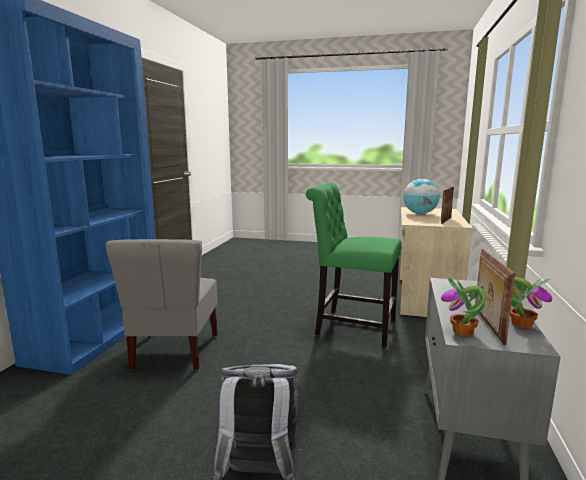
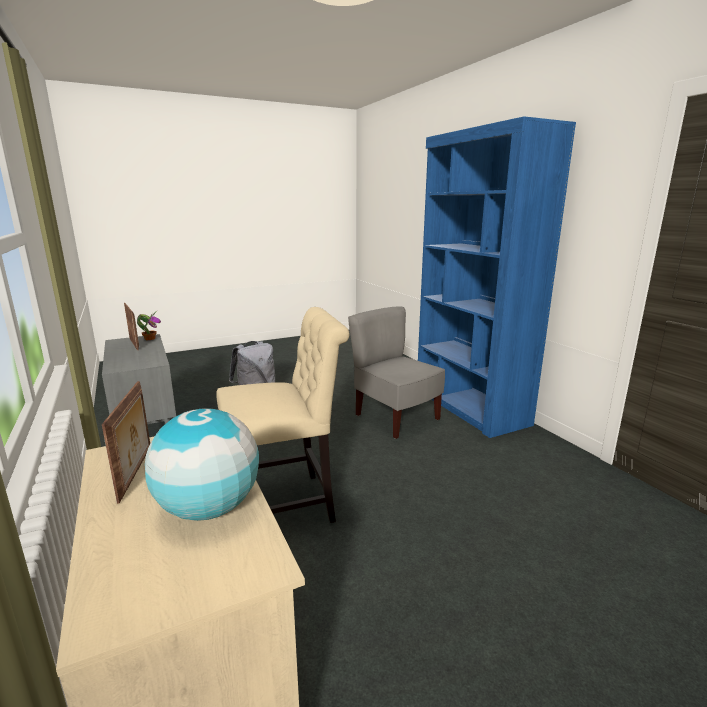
camera: 140 degrees right, 5 degrees up
(351, 327) = (286, 506): green chair -> beige chair
(521, 324) = (113, 348): potted plant -> none

